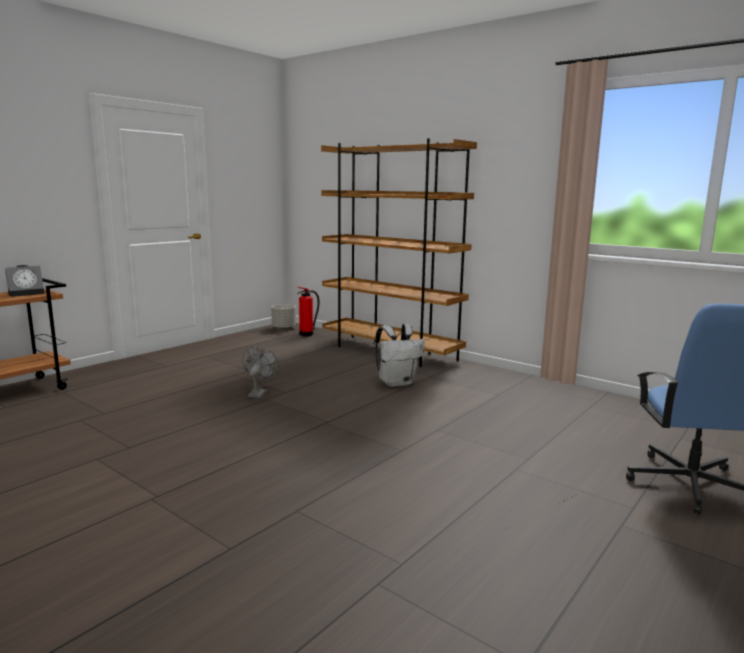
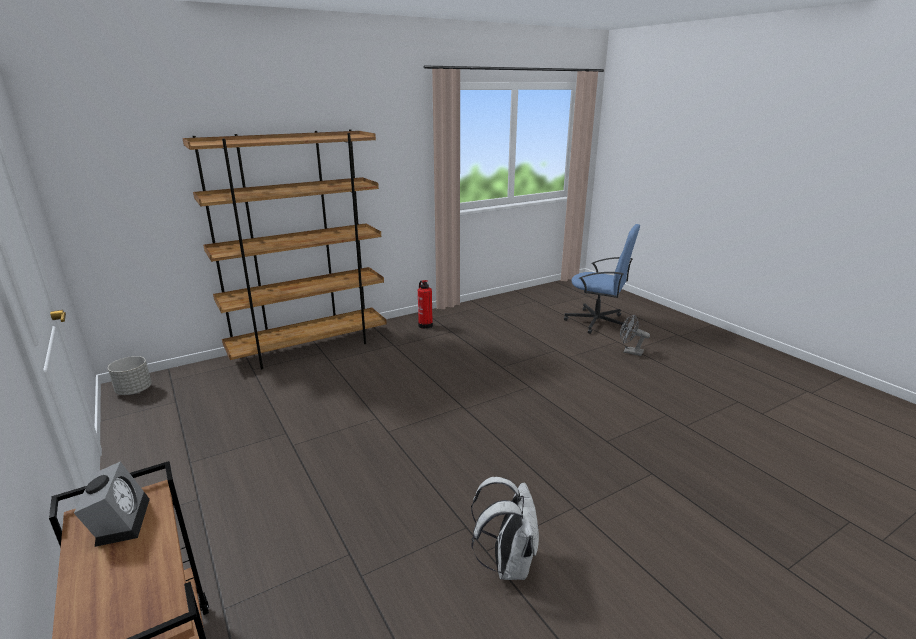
camera: 70 degrees left, 10 degrees up
(259, 393) = (366, 433): grey fan -> grey fan (629, 352)
(307, 334) = (187, 379): fire extinguisher -> fire extinguisher (425, 325)
(397, 383) = (397, 361): white backpack -> white backpack (507, 563)

